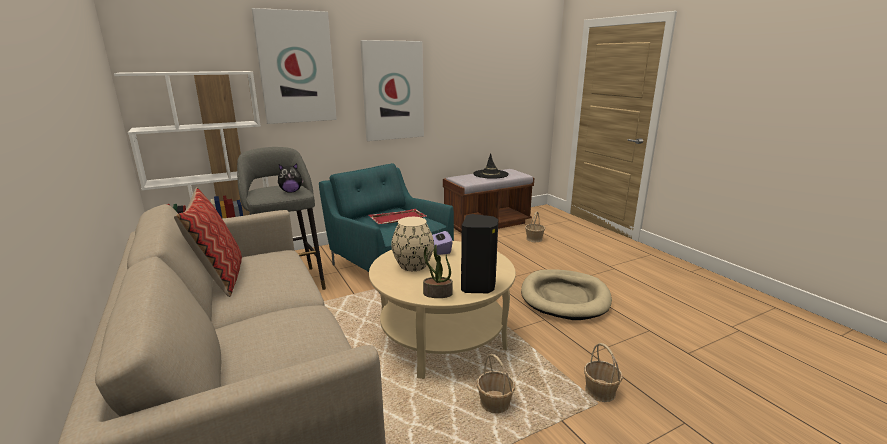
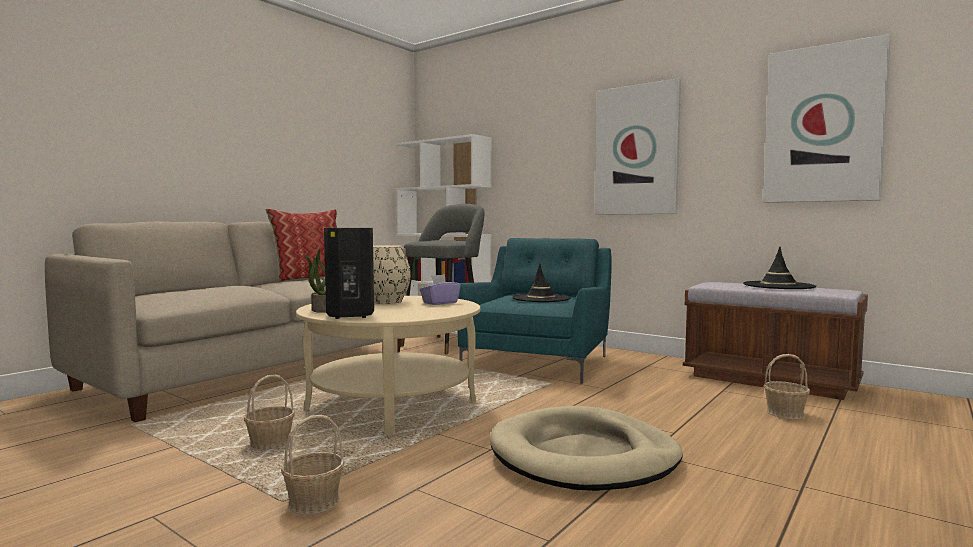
camera: 65 degrees right, 15 degrees down
(291, 191) = (442, 241): plush toy -> none
(296, 68) = (532, 131): picture -> picture (823, 124)
(397, 218) = (541, 298): red tray -> black hat

